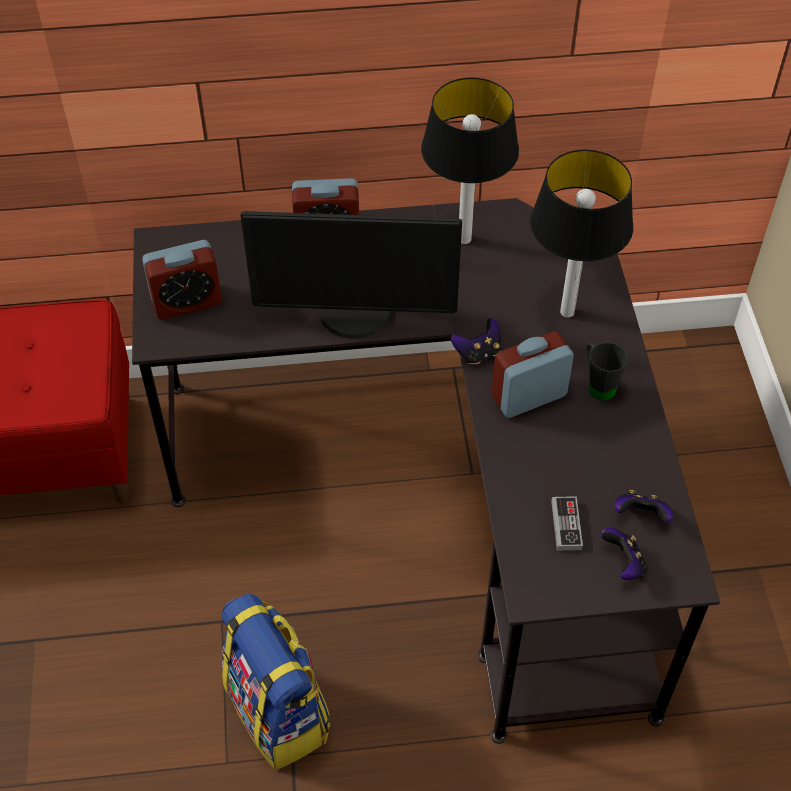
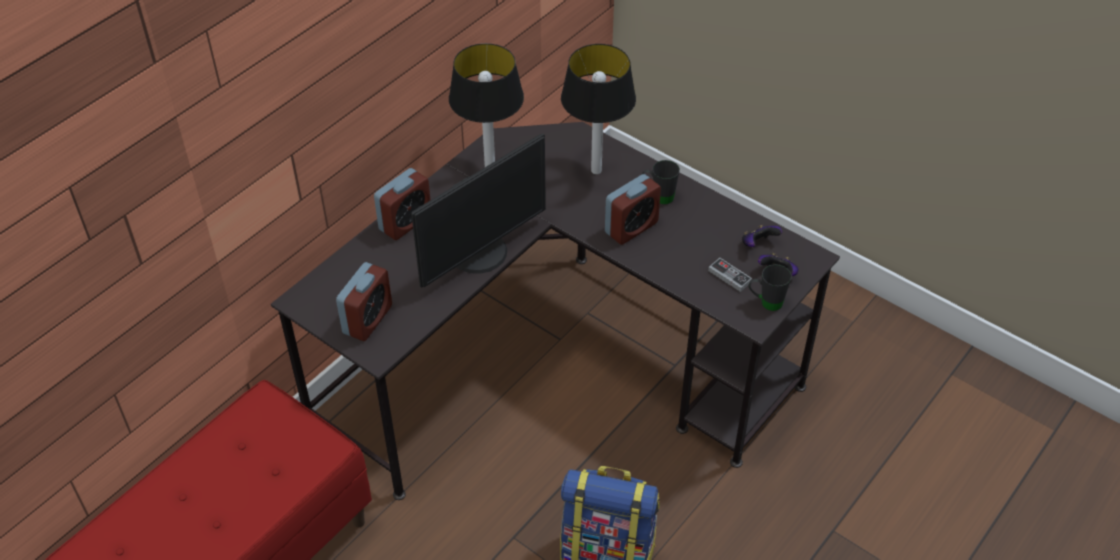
camera: 45 degrees left, 5 degrees down
(478, 353) = (576, 225): game controller -> none
(528, 396) = (631, 228): alarm clock -> alarm clock turned 150 degrees counterclockwise
(569, 584) = (765, 303): none -> black mug

